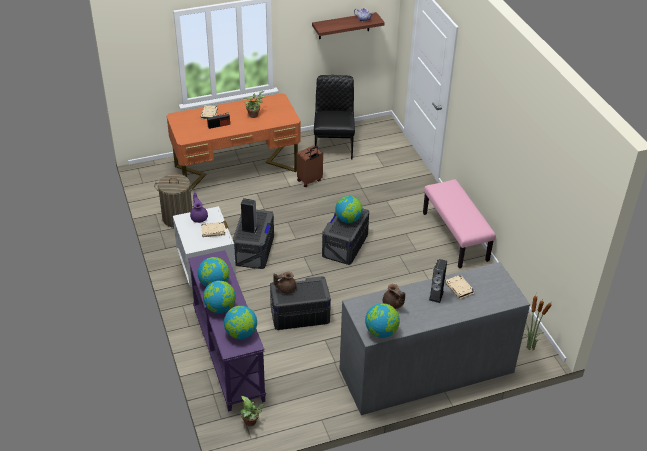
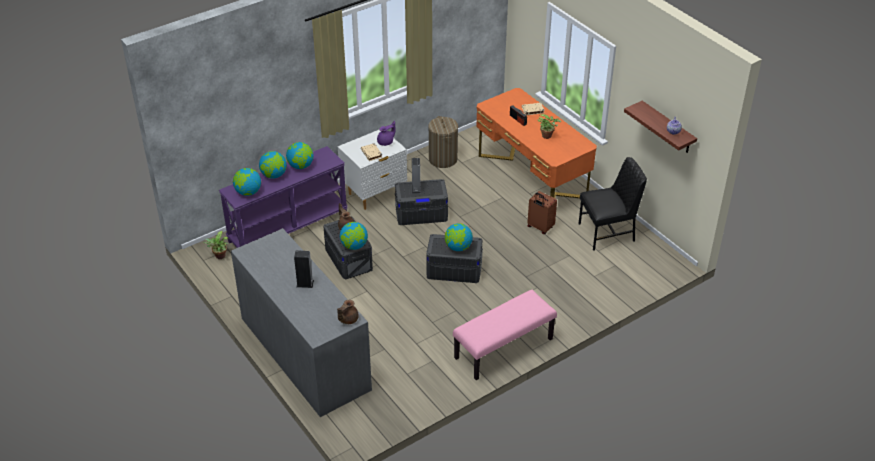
camera: 75 degrees right, 0 degrees up
(381, 332) = (250, 256): globe -> globe (354, 246)
(393, 304) = (285, 258): brown teapot -> brown teapot (347, 319)
(459, 288) = (319, 297): beige book -> none
(529, 347) = (358, 426): potted plant -> none

